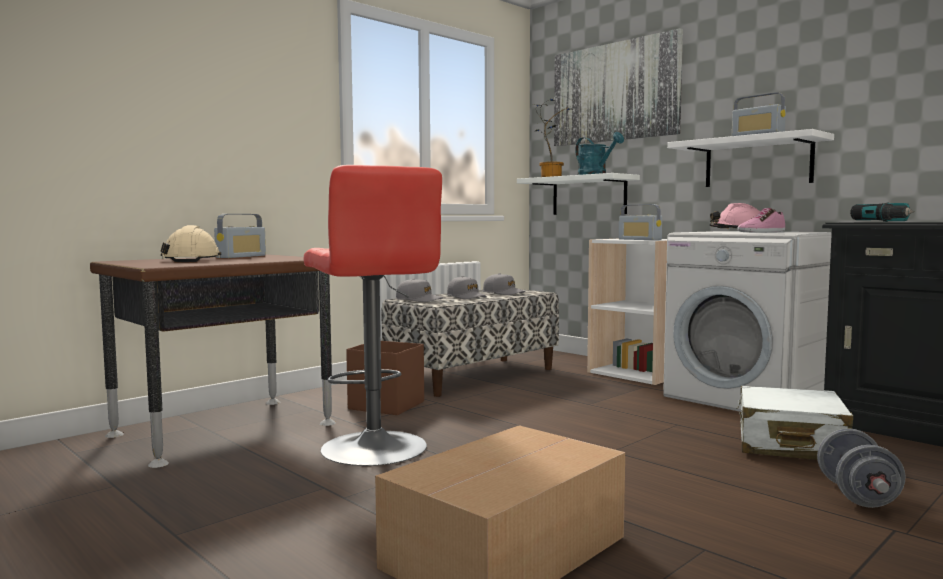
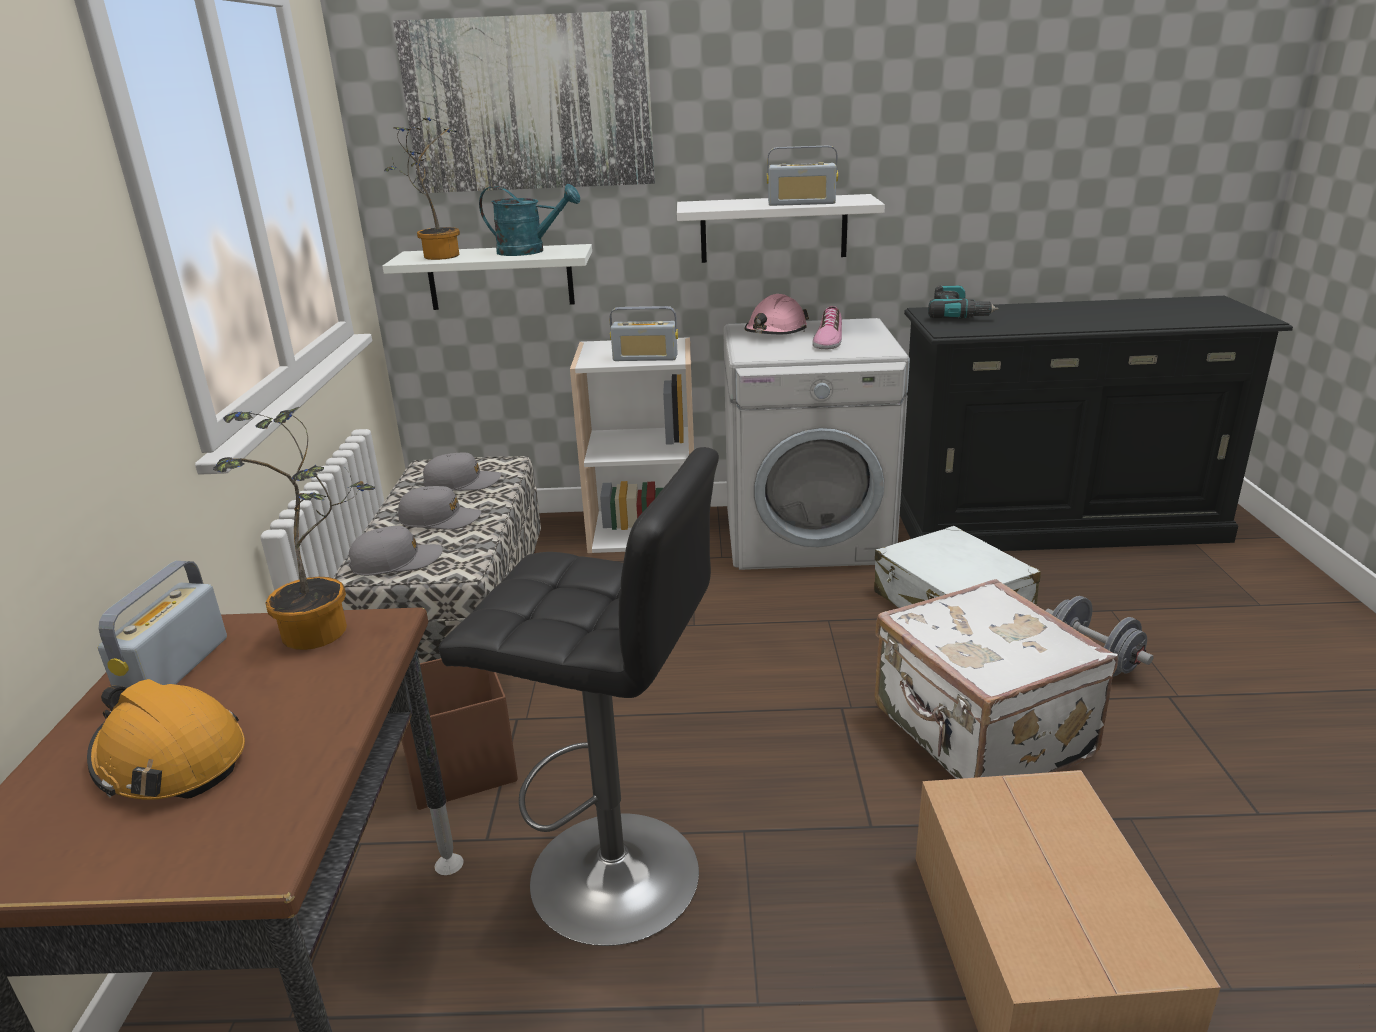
camera: 45 degrees left, 20 degrees up
(192, 260) = (169, 759): beige hard hat -> orange hard hat
(241, 256) = (175, 669): radio -> radio turned 150 degrees counterclockwise
(294, 257) = (325, 632): none -> potted plant
(373, 449) = (616, 878): red stool -> black stool
(674, 485) = (979, 734): none -> white suitcase

